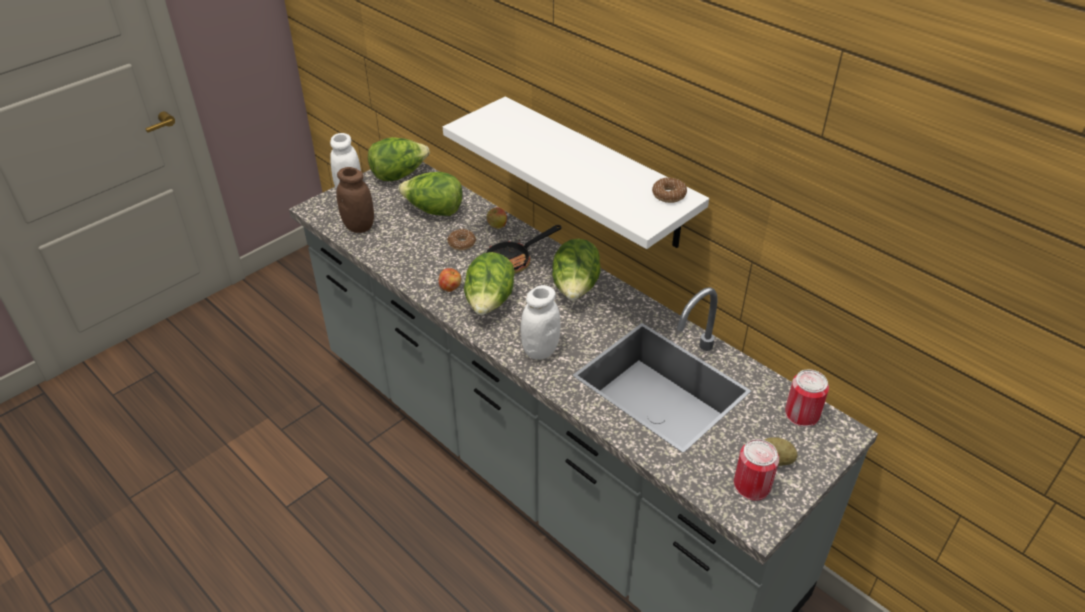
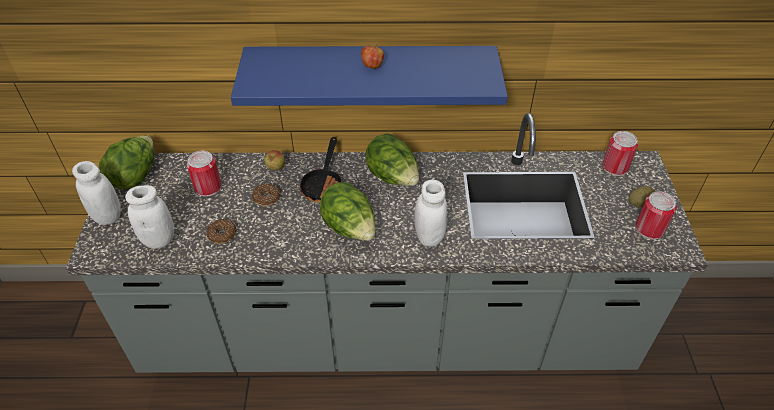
camera: 45 degrees left, 5 degrees up
(359, 226) = (159, 240): brown jar -> white jar
(434, 211) = (208, 187): lettuce -> can
(450, 288) = (305, 237): apple -> apple (372, 66)
(597, 173) = (370, 73): white shelf -> blue shelf
(669, 195) = (472, 57): donut -> donut (222, 234)

